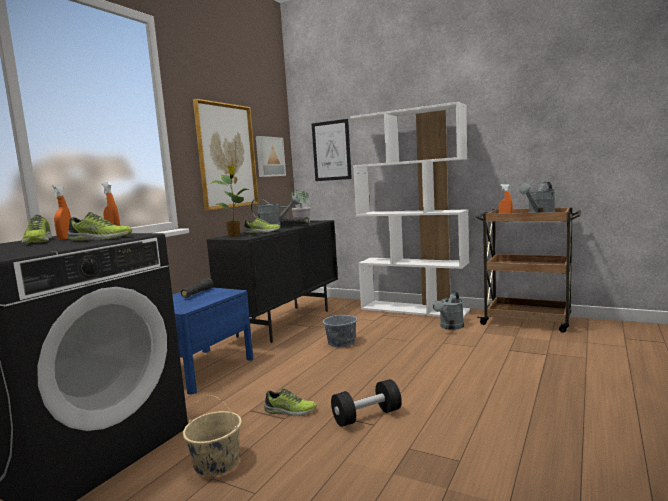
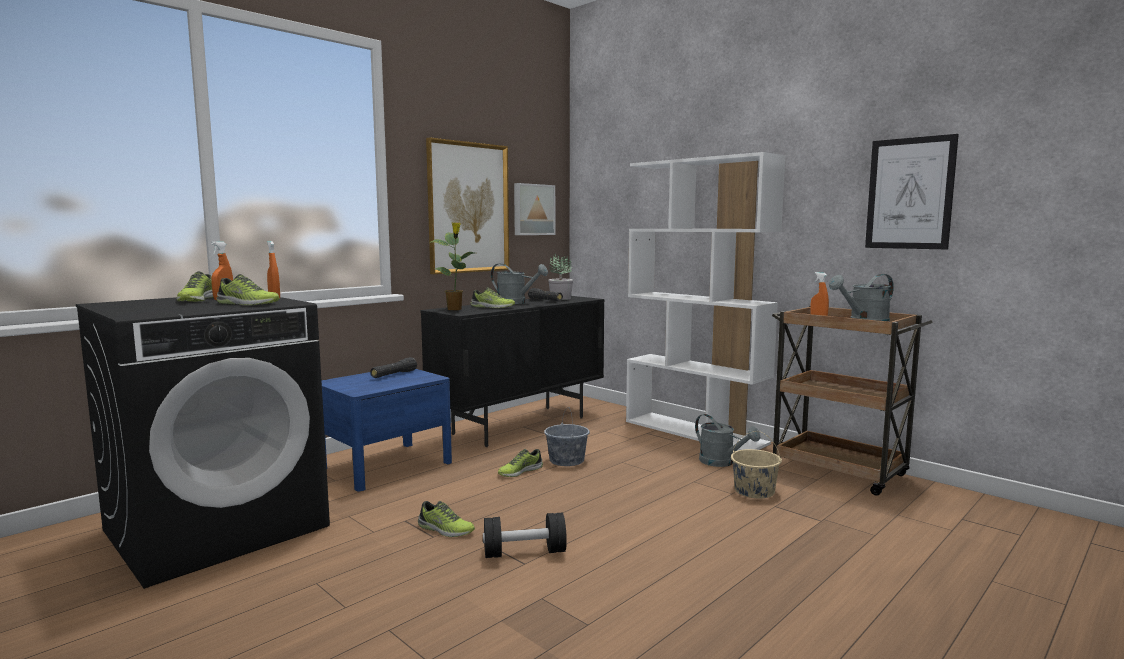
camera: 15 degrees right, 0 degrees up
(216, 462) = (330, 568): beige bucket -> beige bucket (754, 491)
(312, 356) = (520, 471): none -> shoe
(331, 150) = (615, 206): picture -> picture (909, 193)
(450, 327) = (722, 463): grey watering can -> grey watering can turned 90 degrees counterclockwise

